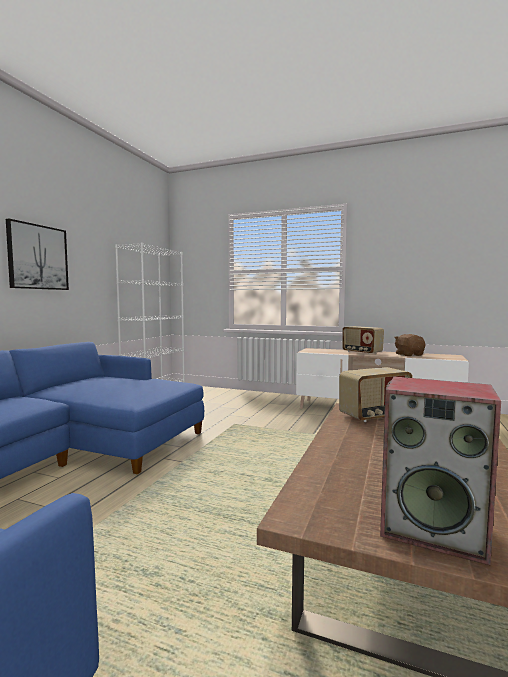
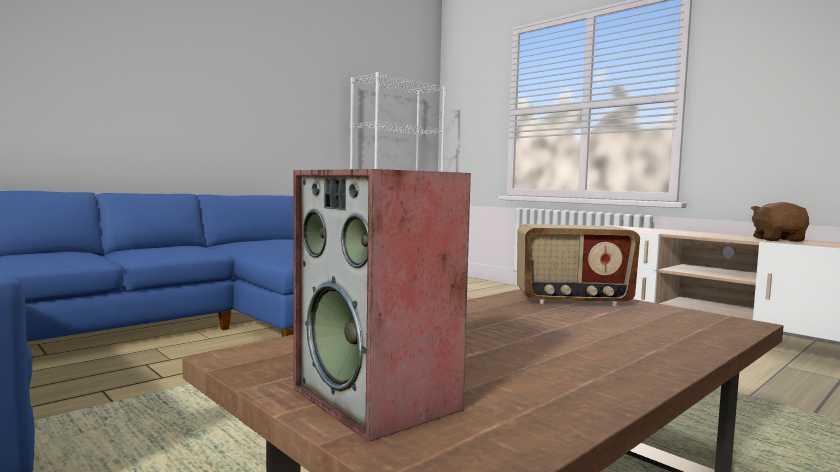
camera: 25 degrees right, 0 degrees up
(38, 257) = (247, 92): picture -> none
(361, 352) = (691, 233): radio -> none

